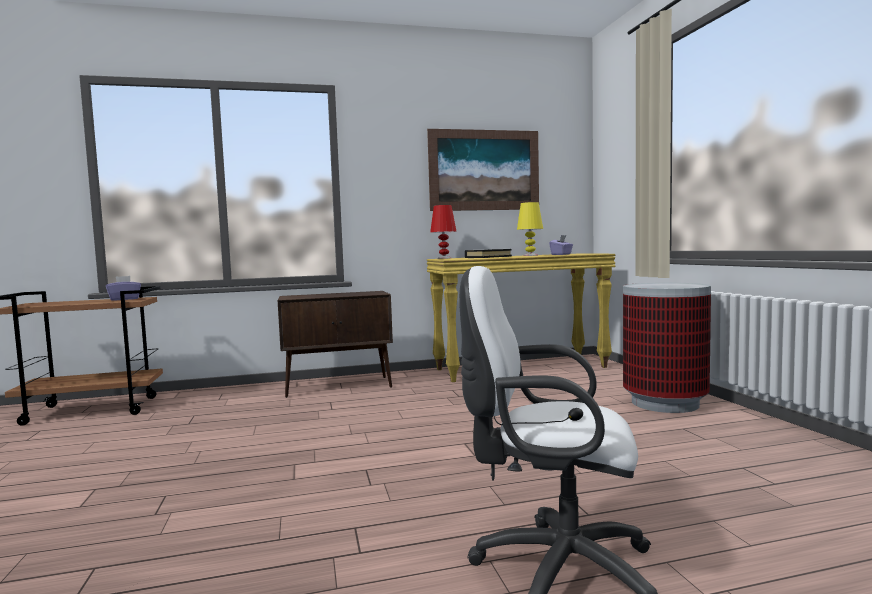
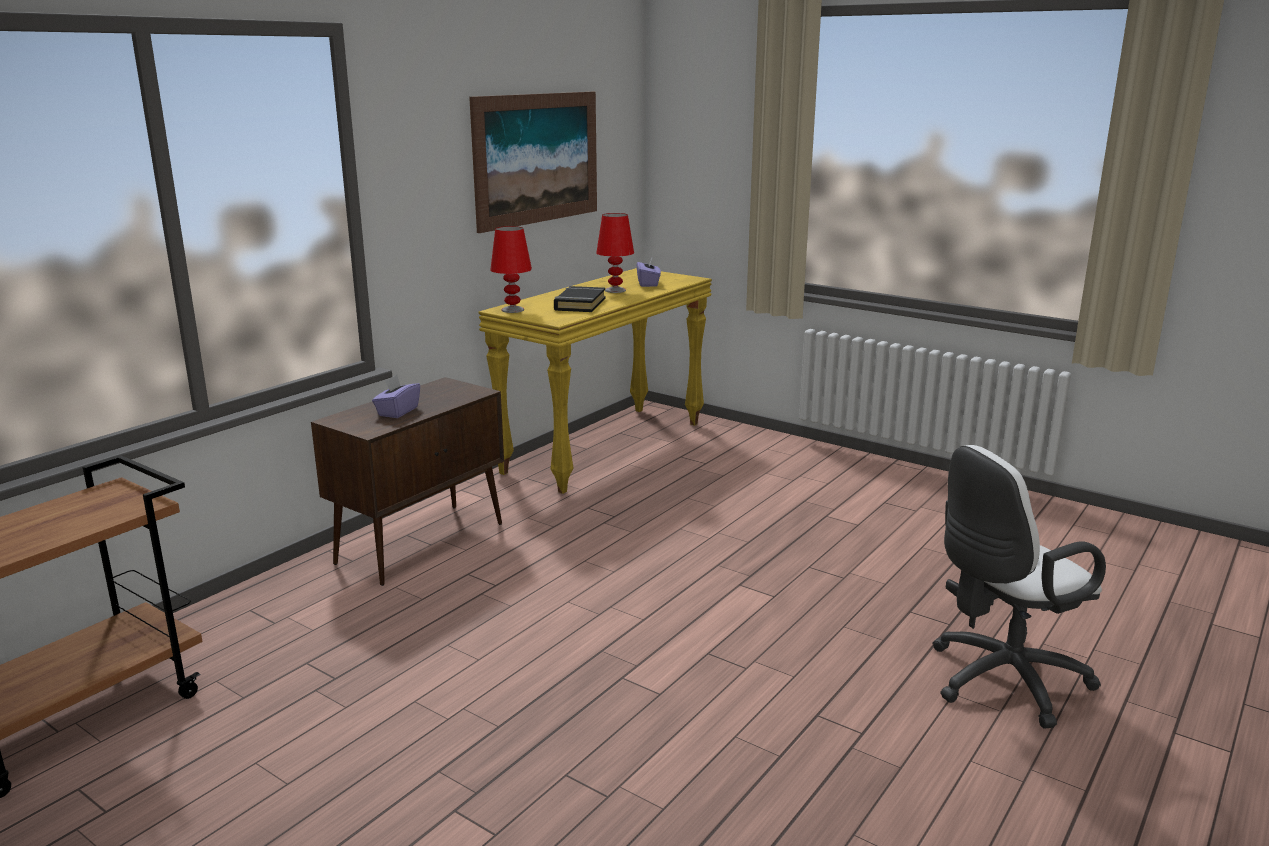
camera: 40 degrees left, 15 degrees up
(124, 299) = (95, 501): purple tissue box -> purple tissue box (397, 411)
(530, 255) = (615, 290): yellow table lamp -> red table lamp
(665, 403) = (827, 470): trash can -> none

